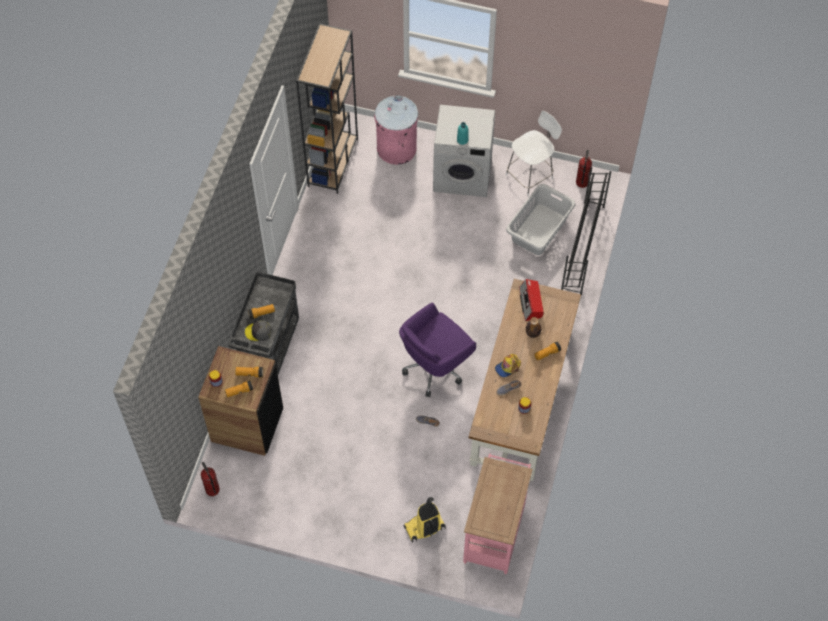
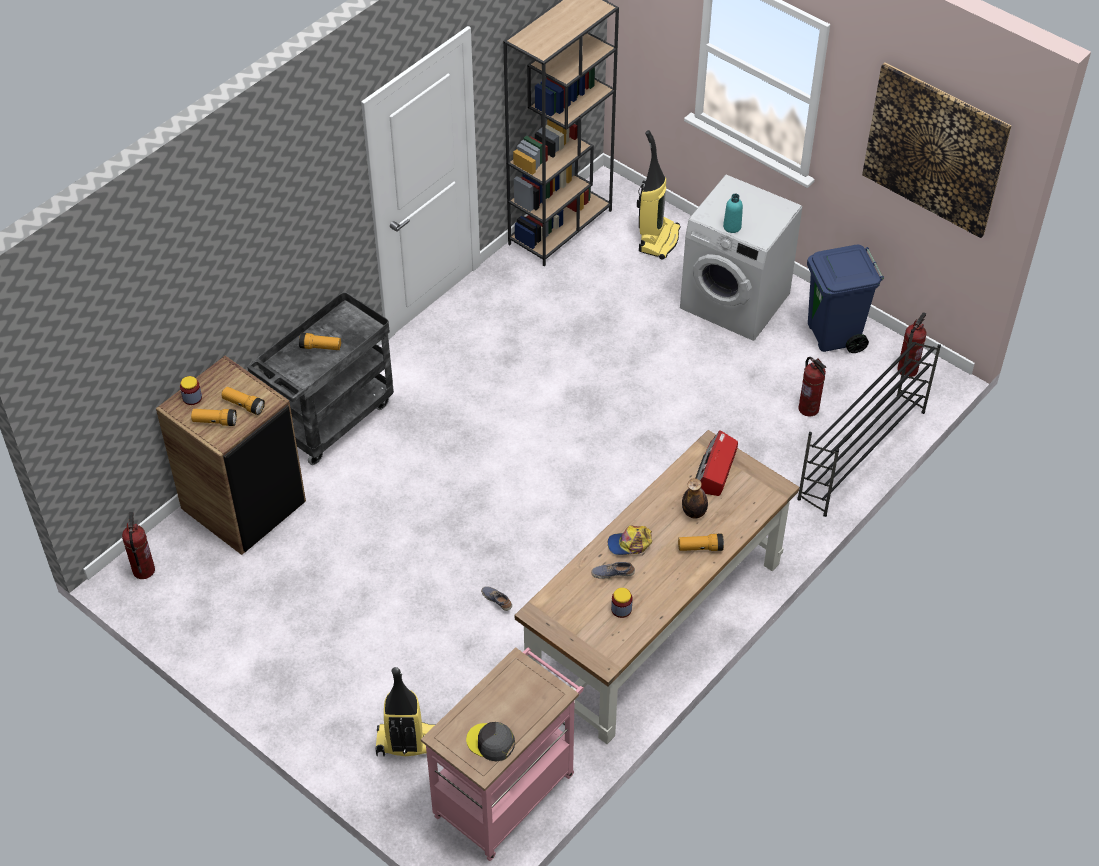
camera: 25 degrees right, 10 degrees down
(258, 332) = (301, 368): grey cap -> grey cap (491, 742)
(396, 149) = (658, 239): pink trash can -> vacuum cleaner
(435, 368) = (551, 533): purple office chair -> none
(530, 175) = (834, 335): white stool -> blue trash can
(539, 229) = (809, 409): grey laundry basket -> fire extinguisher
(579, 63) = (935, 149): none -> picture

